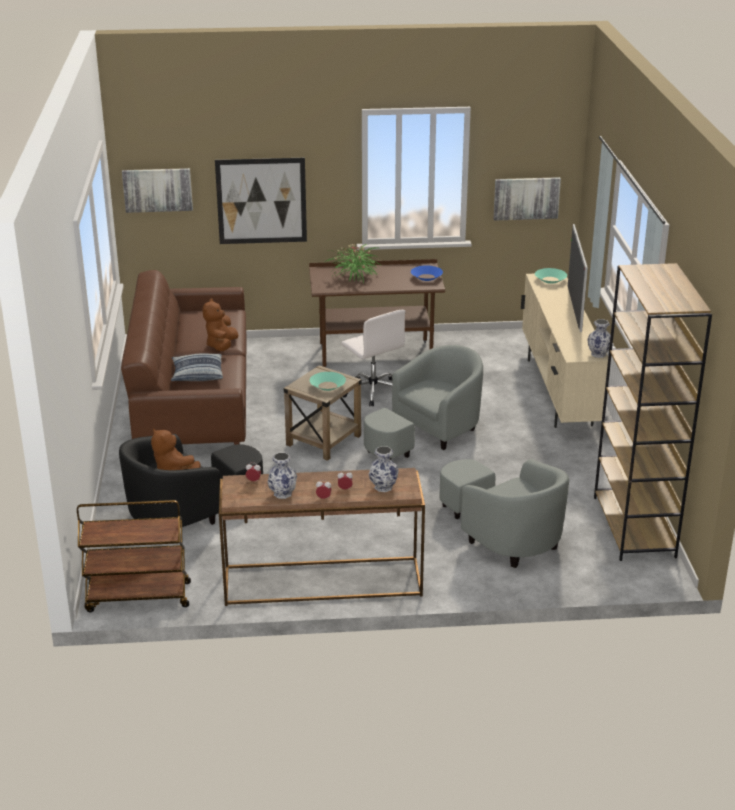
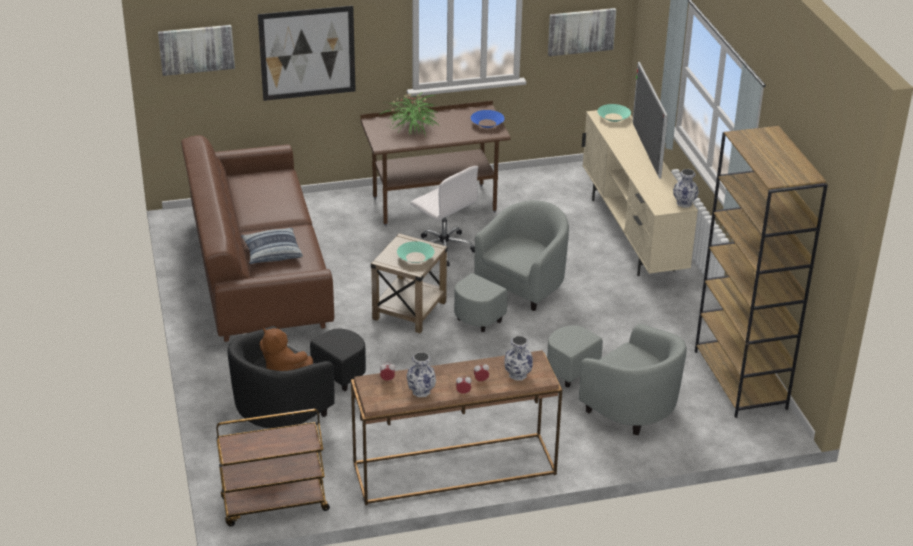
camera: 10 degrees left, 5 degrees up
(221, 346) = (286, 216): brown plush toy -> none

